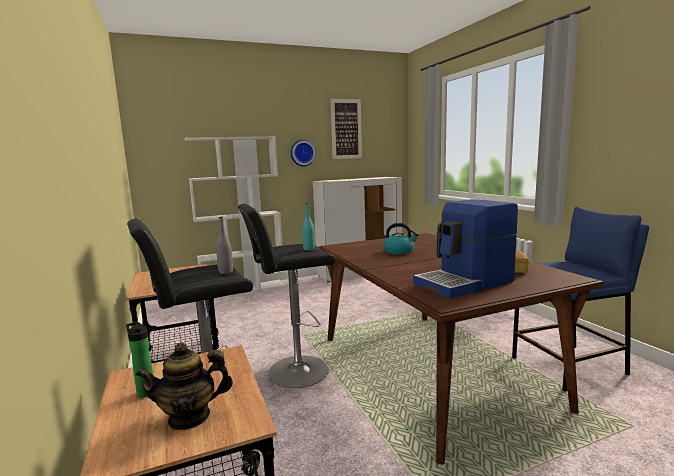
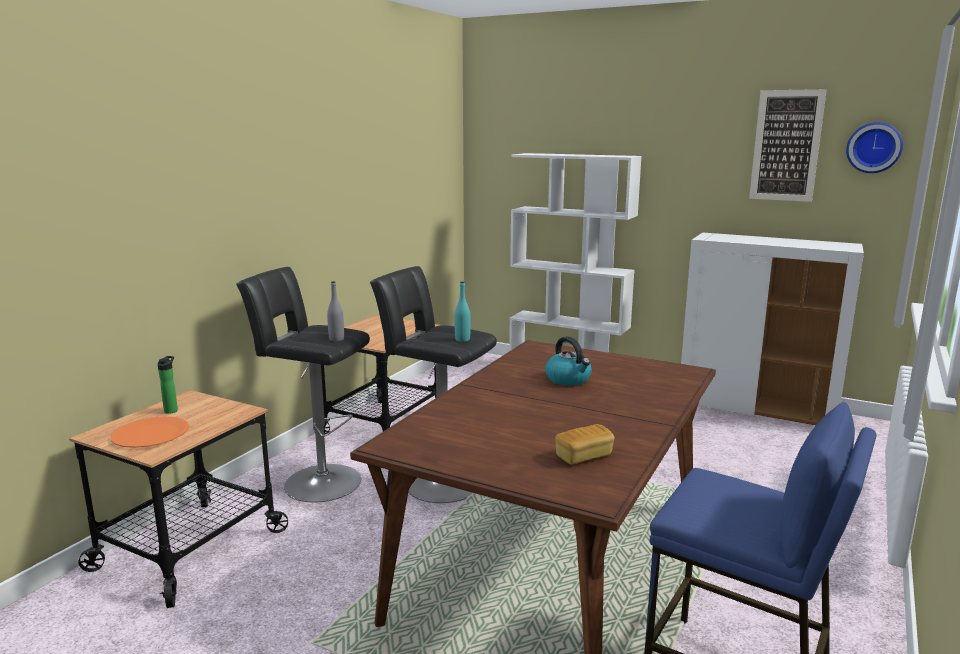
camera: 50 degrees right, 5 degrees up
(189, 417) = (150, 434): teapot -> orange plate
(302, 153) = (693, 183): wall clock -> wall clock (874, 147)
(465, 283) = (476, 440): coffee machine -> none

